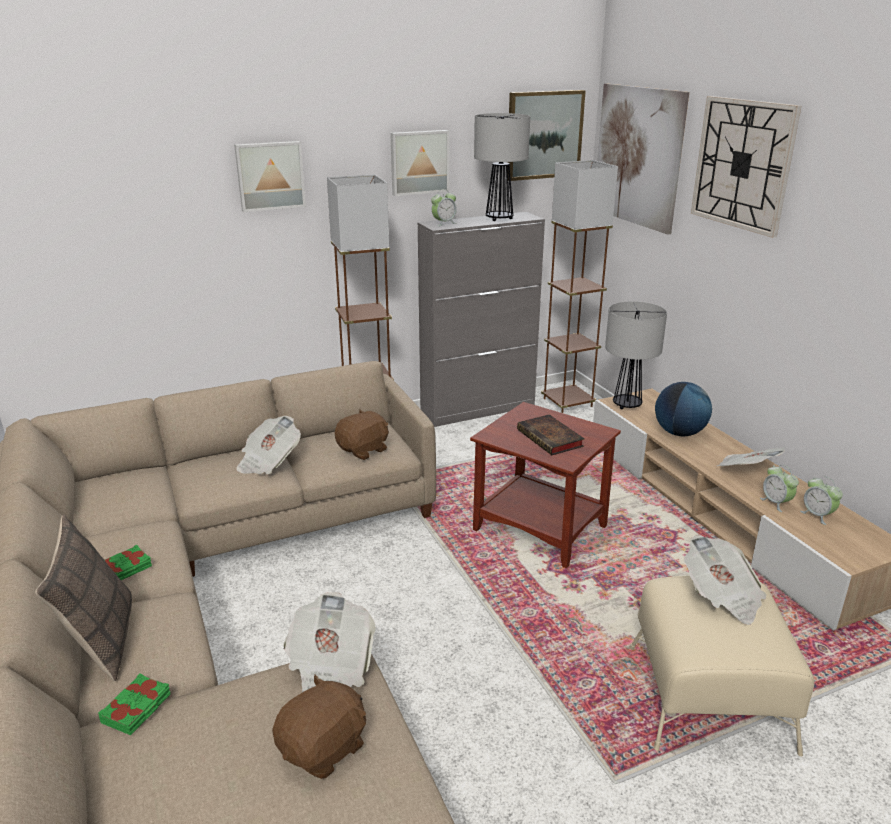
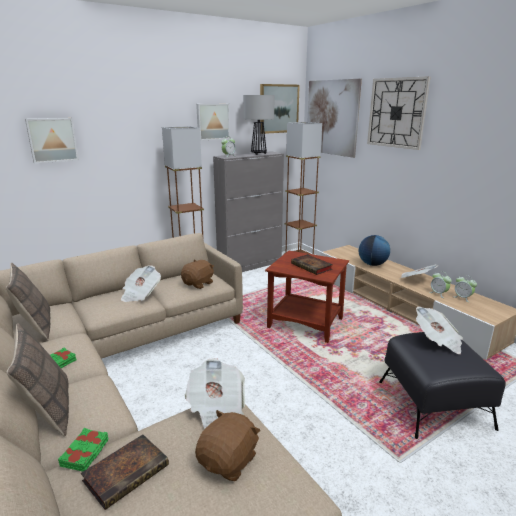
camera: 10 degrees left, 5 degrees down
(106, 503) = (36, 326): none -> pillow
(184, 743) = (127, 471): none -> book
(270, 175) = (127, 126): picture -> picture (52, 140)
(626, 404) = (338, 253): table lamp -> none
(708, 698) = (434, 405): beige ottoman -> black ottoman

